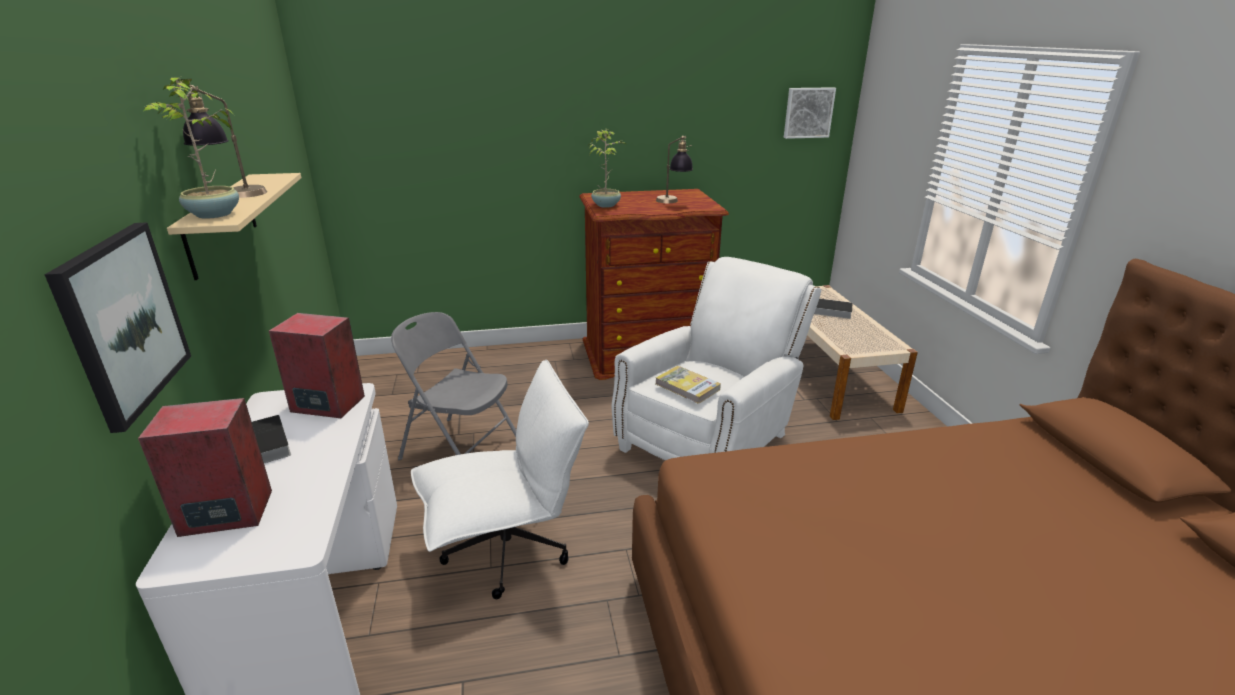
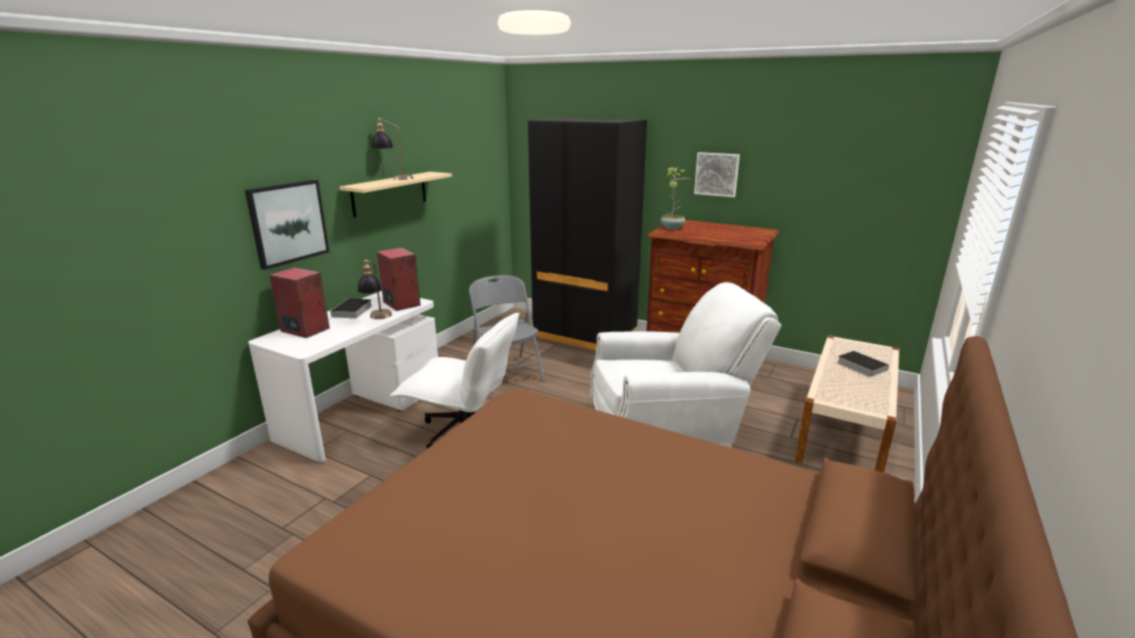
camera: 40 degrees right, 5 degrees down
(214, 215) = (366, 184): potted plant -> none
(492, 364) = (585, 335): none -> black wardrobe
(673, 202) = (728, 234): table lamp -> table lamp (377, 318)
(687, 387) = (628, 370): book -> none
(808, 112) = (904, 170): picture -> picture (717, 174)

